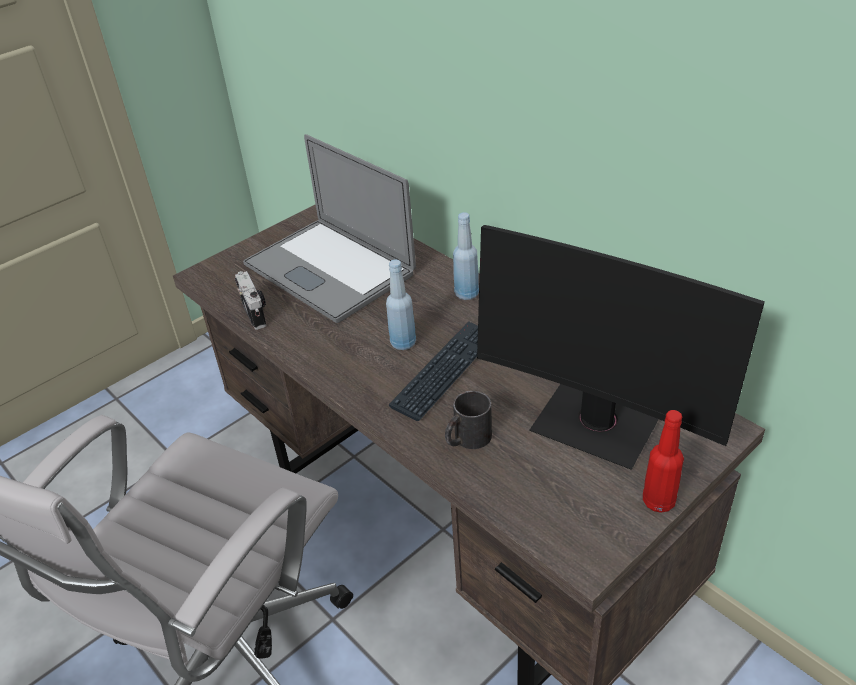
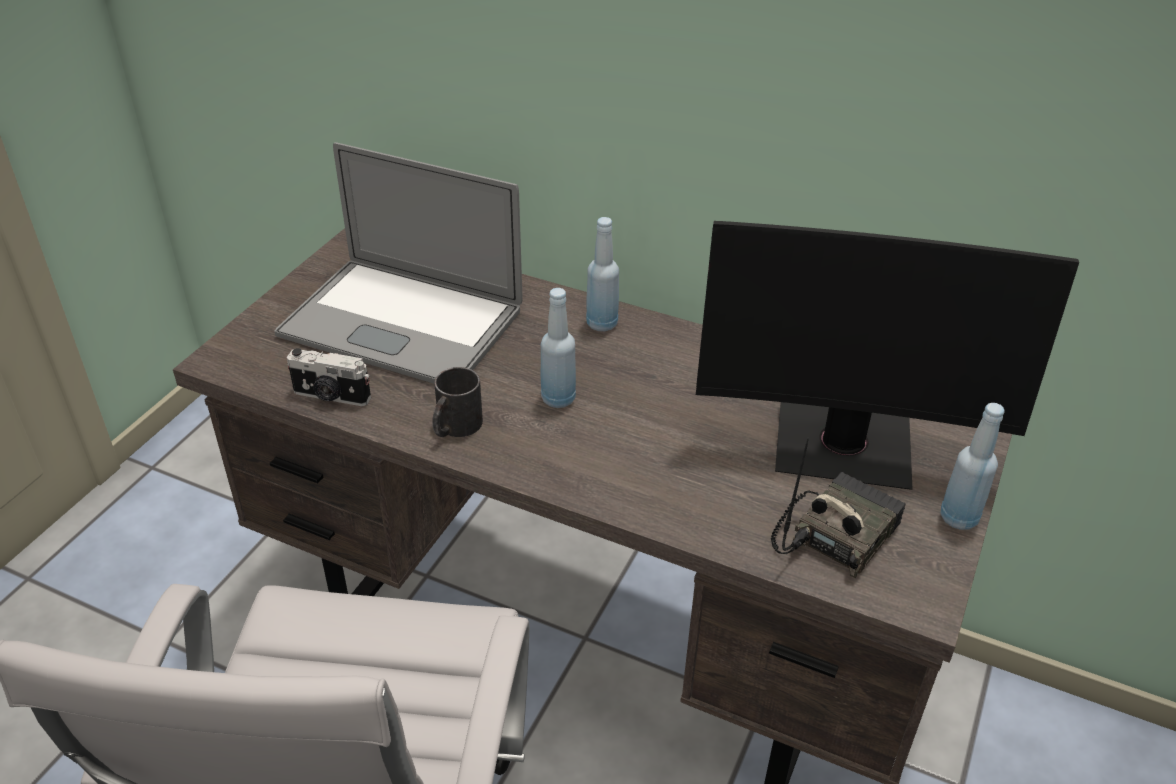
camera: 25 degrees left, 0 degrees up
(255, 312) = (331, 396): camera -> camera turned 150 degrees clockwise
(445, 371) = (632, 422): keyboard -> none
(467, 439) = (707, 499): black mug -> black mug (454, 427)
(548, 488) = (835, 533): none -> radio
(658, 501) = (958, 518): red bottle -> blue bottle

